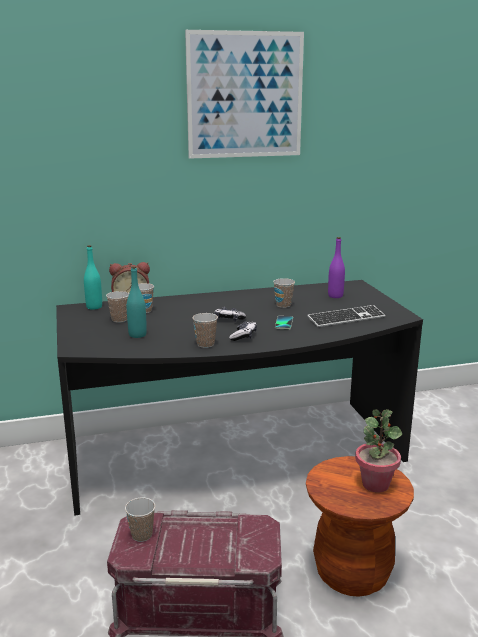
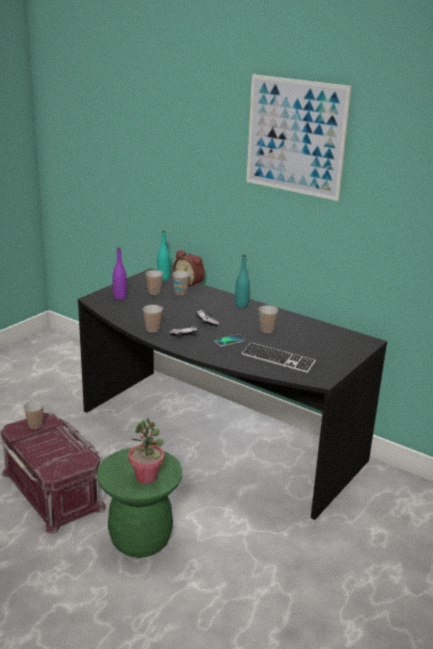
camera: 50 degrees right, 5 degrees up
(137, 335) = (138, 306): turquoise bottle -> turquoise bottle (241, 305)
(335, 296) = (322, 342): purple bottle -> purple bottle (120, 297)
(352, 573) = (140, 540): brown stool -> green stool

